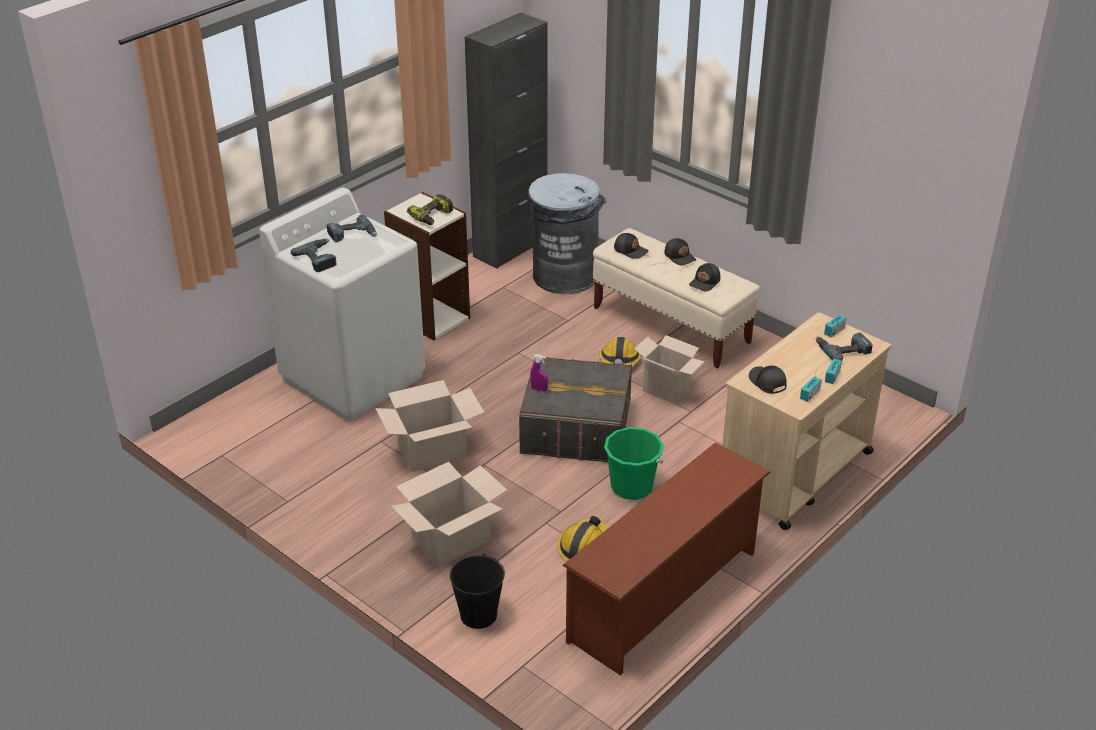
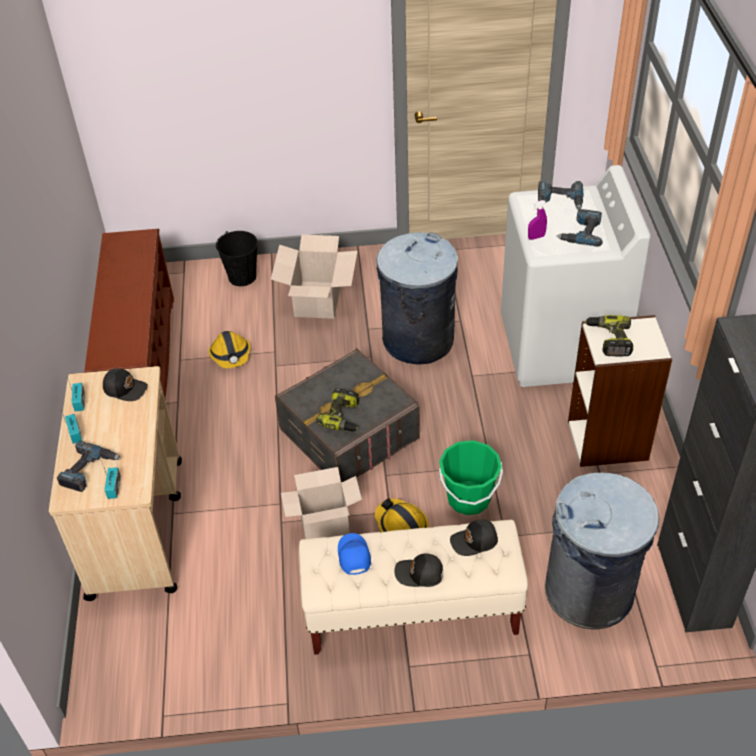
camera: 135 degrees right, 10 degrees up
(432, 451) = (417, 339): cardboard box -> grey trash can
(539, 389) = (370, 375): purple spray bottle -> purple spray bottle (536, 237)
(594, 379) = (343, 417): none -> power drill
(632, 486) = (249, 419): green bucket -> green bucket (468, 498)
(705, 282) = (353, 556): black cap -> blue cap

